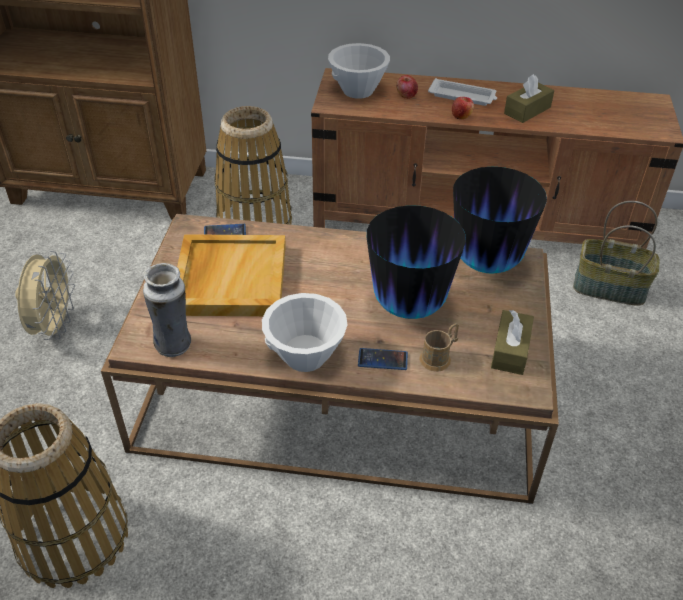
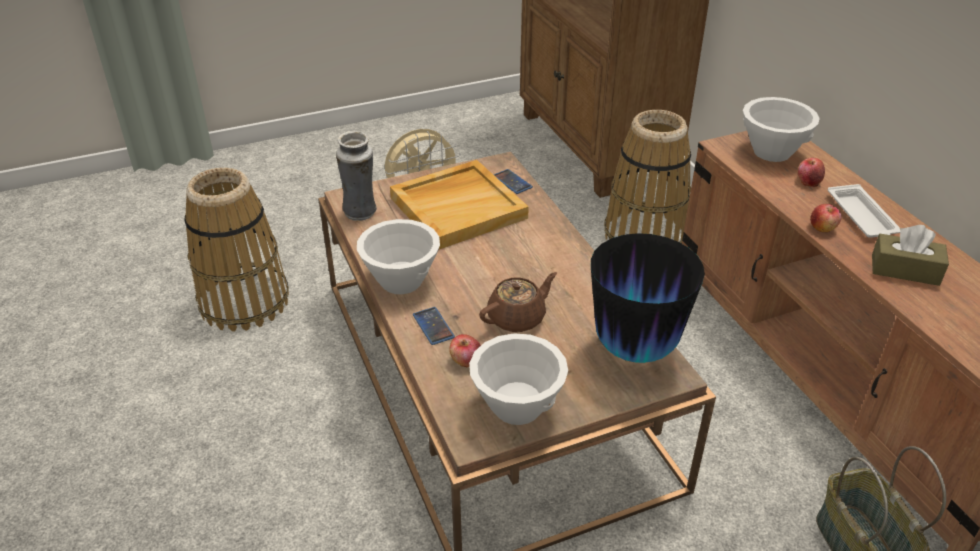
camera: 60 degrees right, 5 degrees down
(409, 306) = (517, 318): vase -> brown teapot
(439, 357) = (465, 360): brown mug -> apple
(510, 350) = (517, 407): brown tissue box -> white bowl

